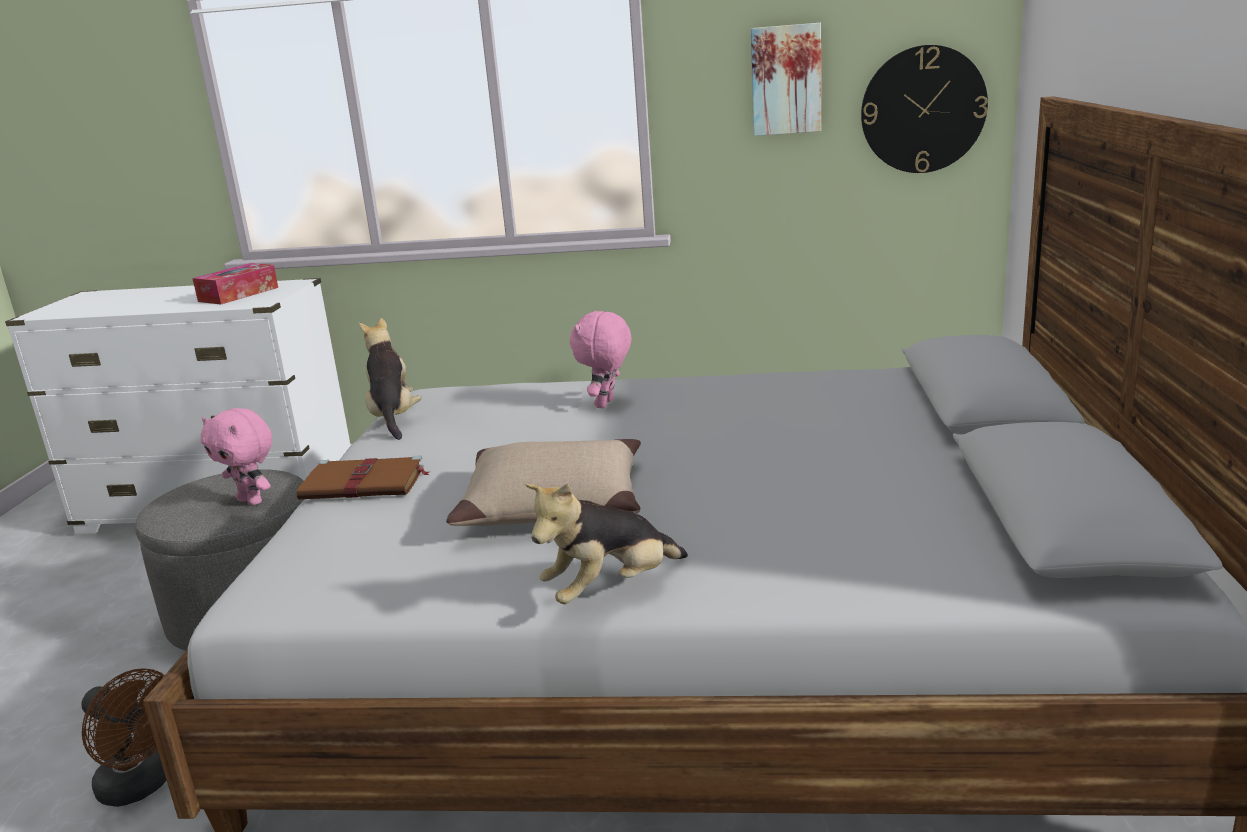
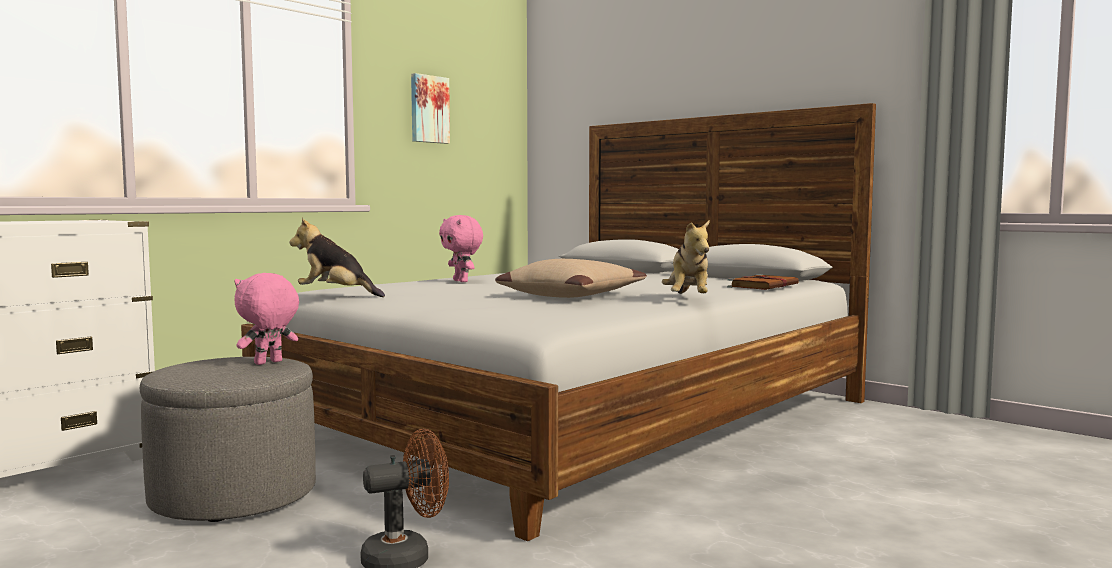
camera: 55 degrees left, 15 degrees down
(238, 294) = (56, 221): tissue box -> none
(252, 501) = (268, 363): pink plush toy -> pink plush toy turned 150 degrees clockwise
(365, 483) = (437, 304): brown book -> brown book (763, 286)
(923, 110) = (491, 139): wall clock -> none

